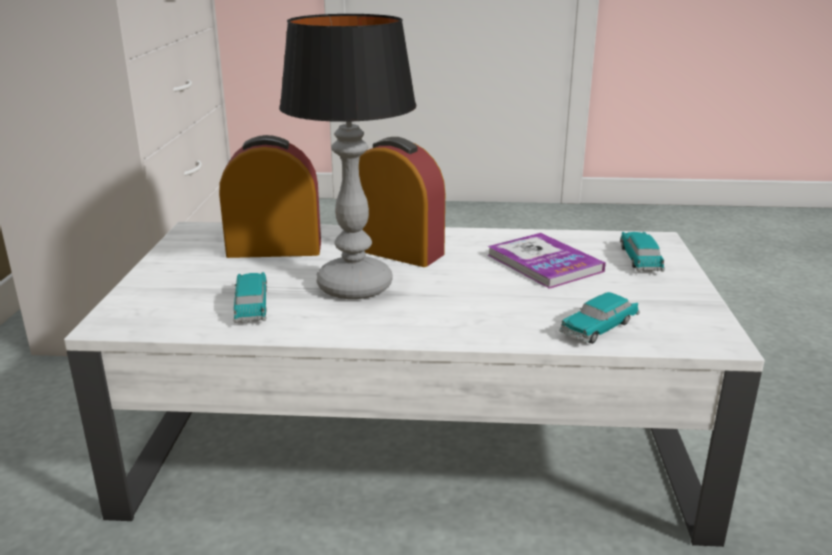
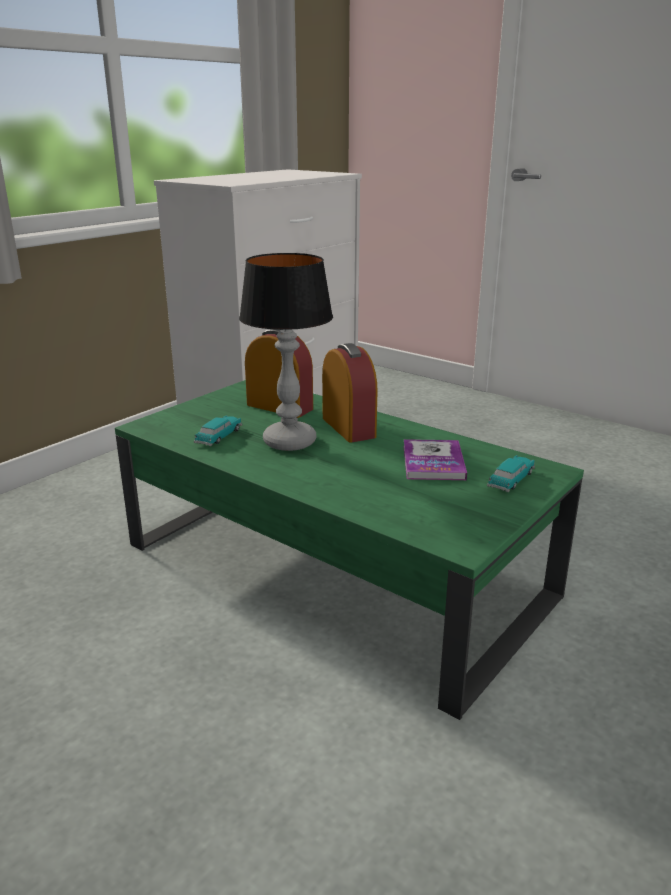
camera: 35 degrees right, 0 degrees up
(412, 439) = (332, 568): white coffee table -> green coffee table
(598, 327) = (395, 512): toy car -> none

